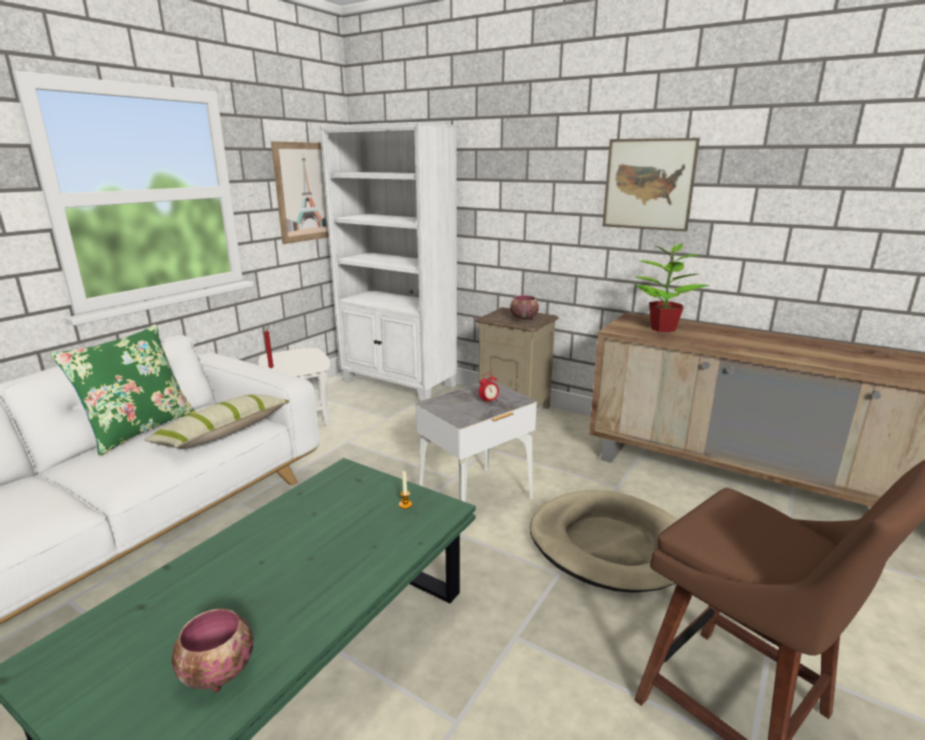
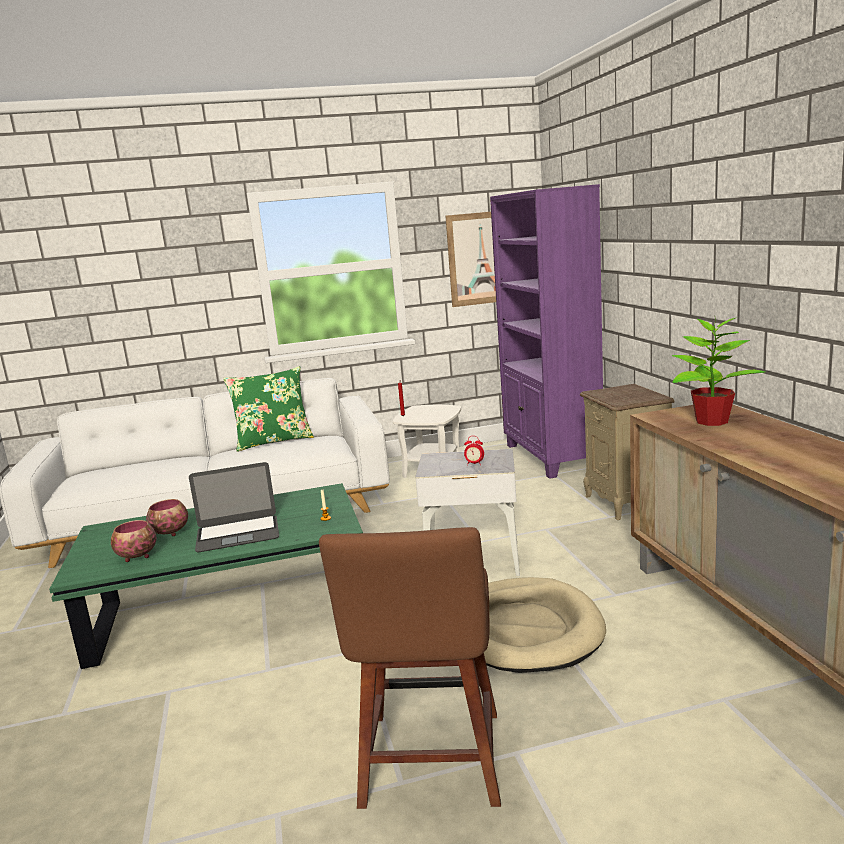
camera: 45 degrees right, 5 degrees down
(222, 433) = (306, 452): pillow -> none
(326, 566) = (238, 533): none -> laptop
(399, 384) = (551, 457): white bookcase -> purple bookcase
(523, 319) = (625, 397): bowl -> bowl (170, 532)
(648, 184) = (739, 243): picture -> none

